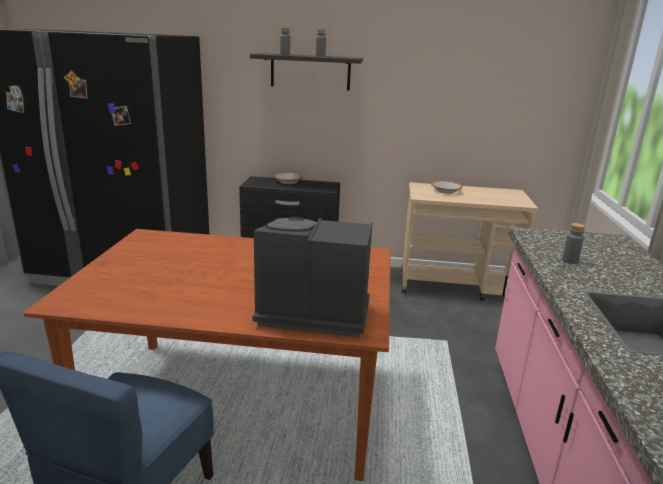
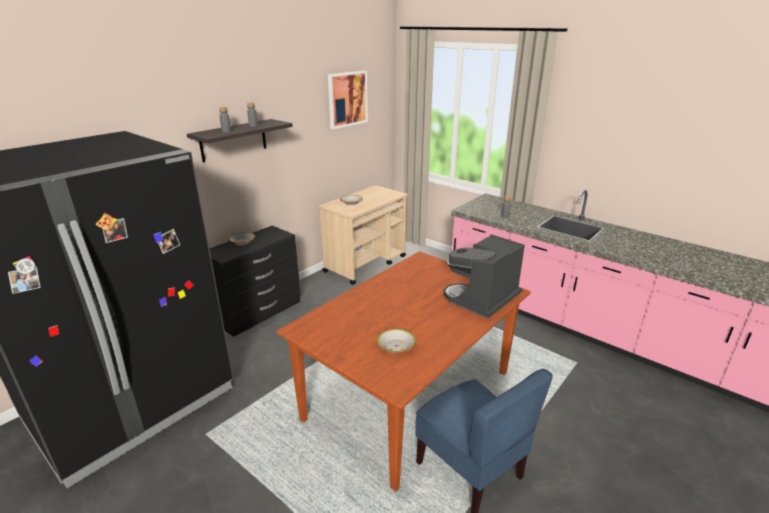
camera: 55 degrees left, 5 degrees up
(143, 284) = (396, 346): none -> bowl
(494, 55) = (347, 99): none -> picture

